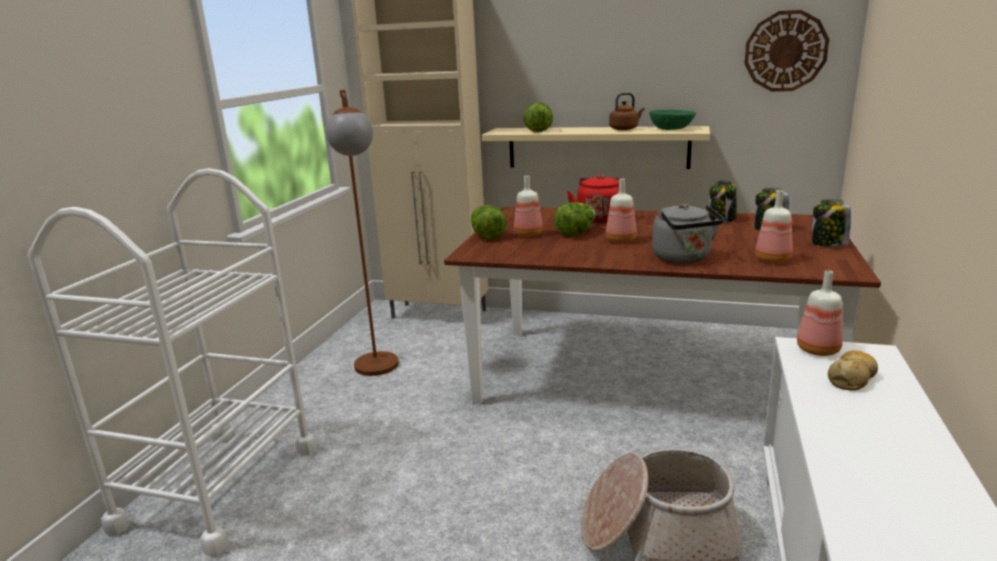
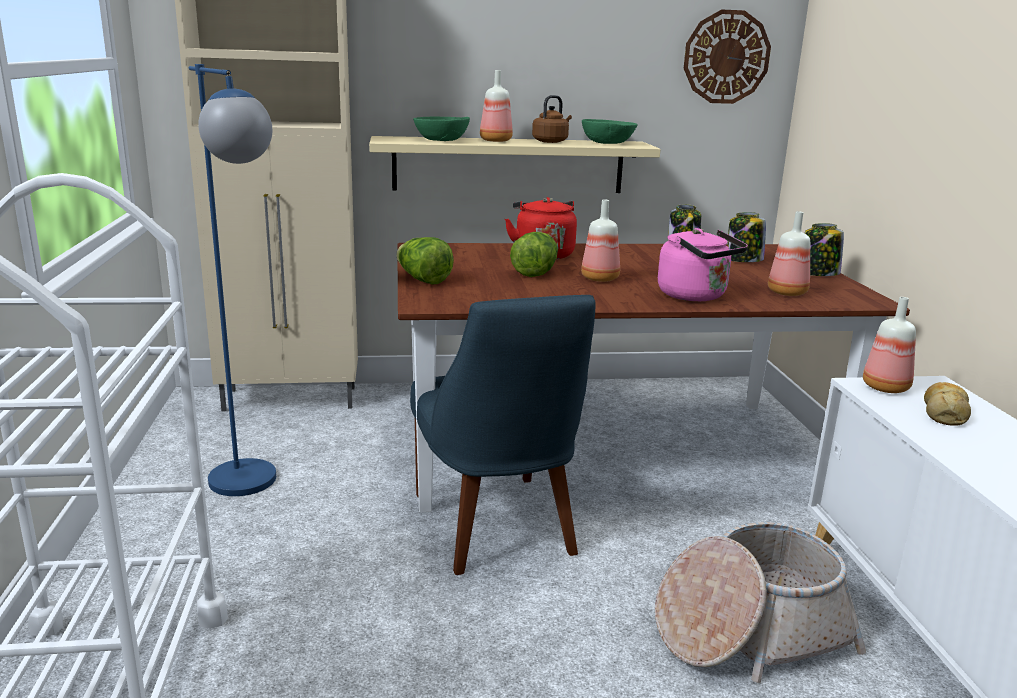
camera: 25 degrees left, 0 degrees up
(378, 372) = (252, 489): brown floor lamp -> blue floor lamp
(517, 422) = (496, 528): none -> blue chair
(527, 234) = (475, 276): bottle -> bottle (494, 140)
(538, 130) = (441, 140): lettuce -> green bowl
(683, 259) = (695, 296): grey kettle -> pink kettle

